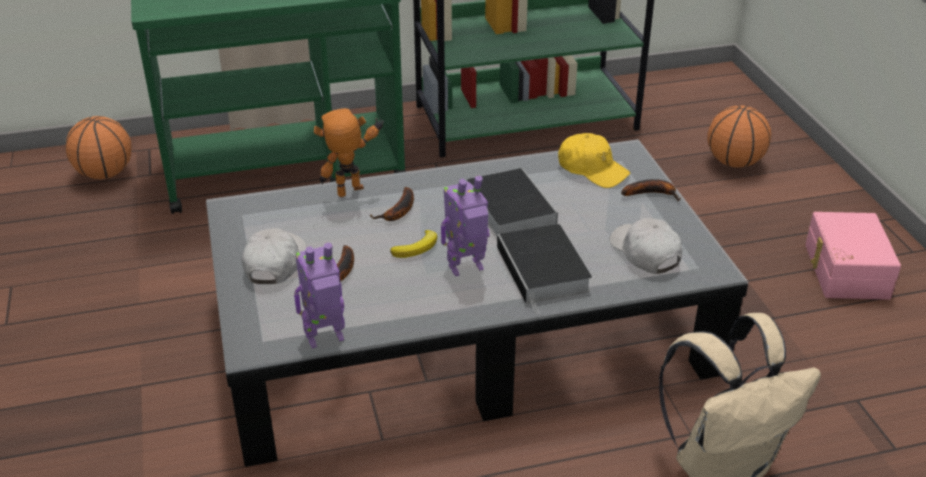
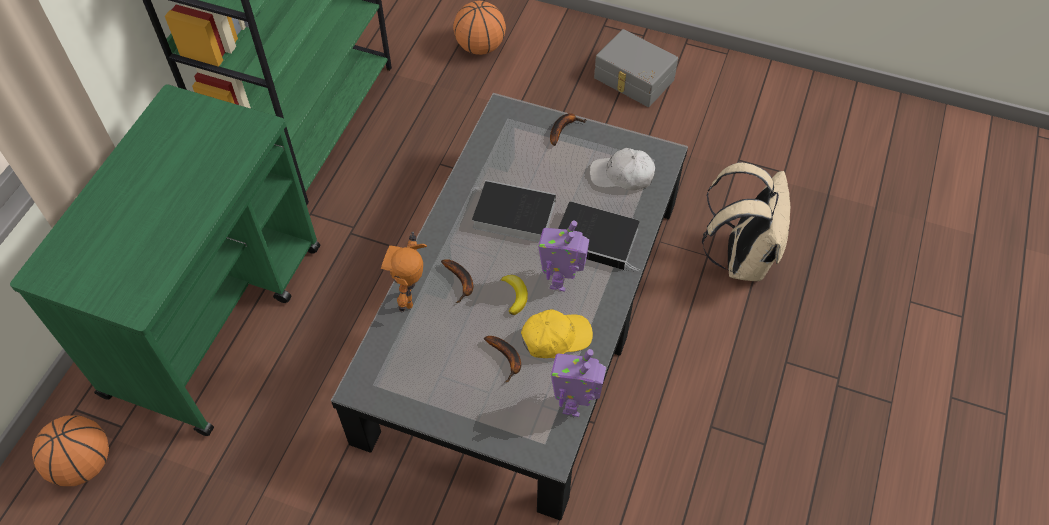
camera: 55 degrees left, 20 degrees up
(275, 263) = (461, 393): white cap -> none
(592, 170) = (508, 141): yellow cap -> yellow cap (555, 337)
(844, 271) = (633, 79): pink storage box -> grey storage box

